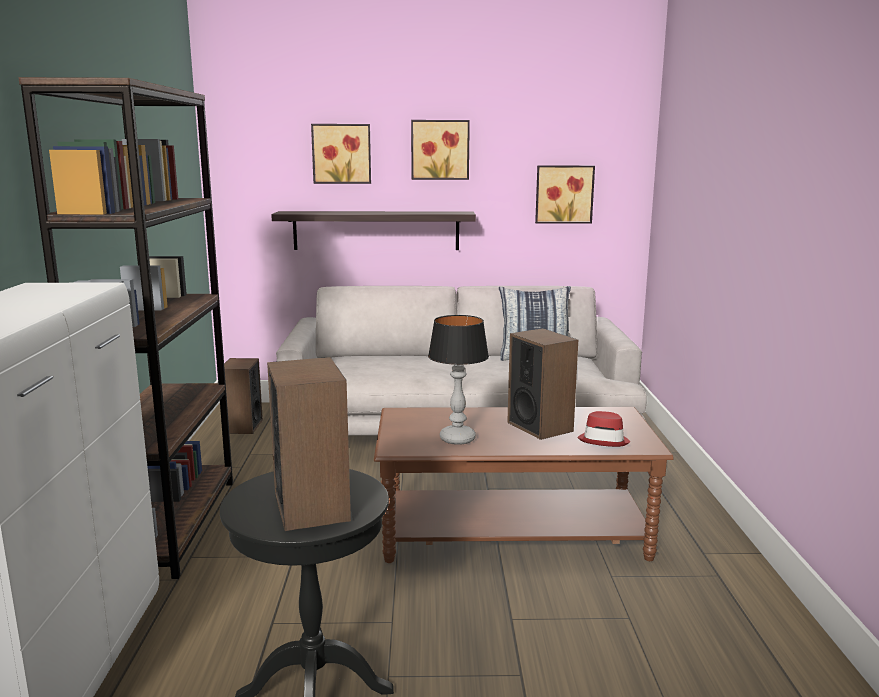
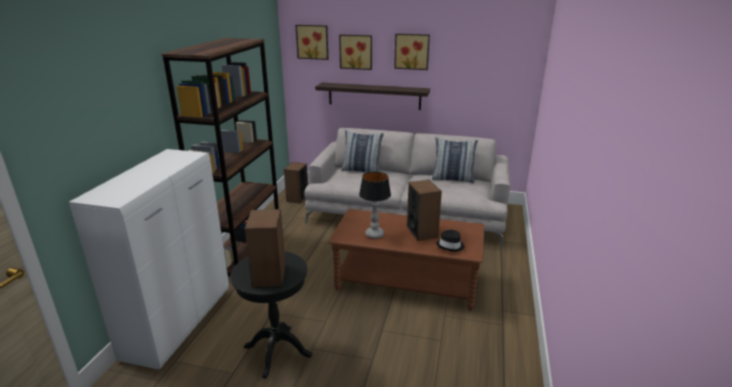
camera: 15 degrees right, 10 degrees up
(370, 357) = (362, 170): none -> pillow
(564, 194) = (485, 80): picture -> picture (312, 42)
(604, 440) = (450, 246): red hat -> black hat

